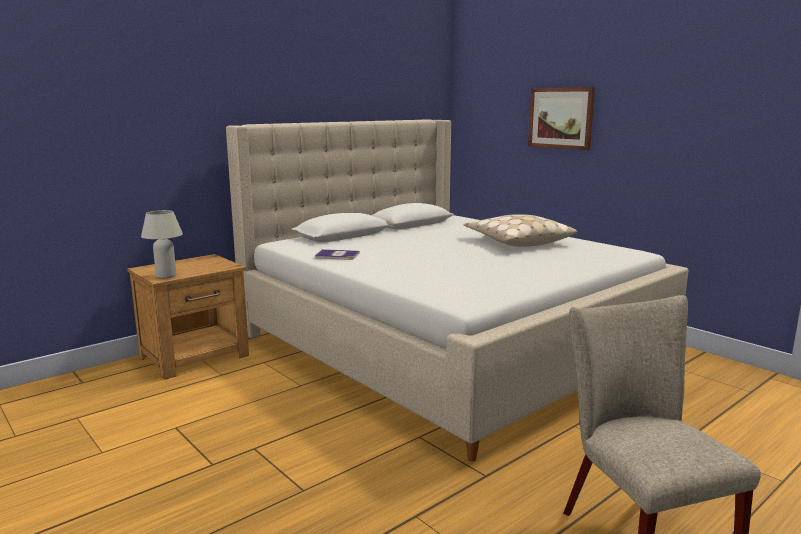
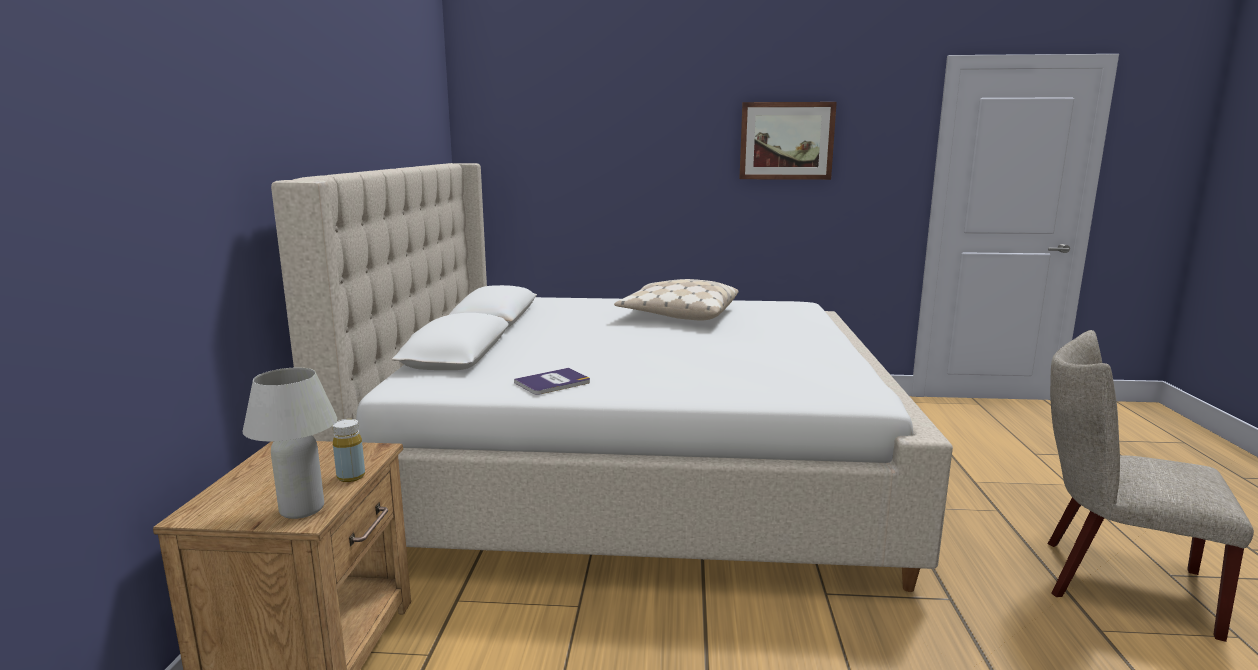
camera: 45 degrees left, 0 degrees up
(202, 271) = (351, 477): none -> yellow bottle
(561, 118) = (639, 157): picture -> picture (786, 141)

